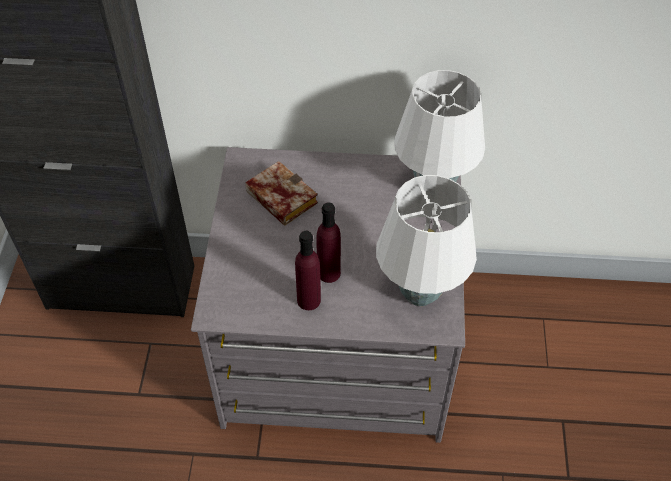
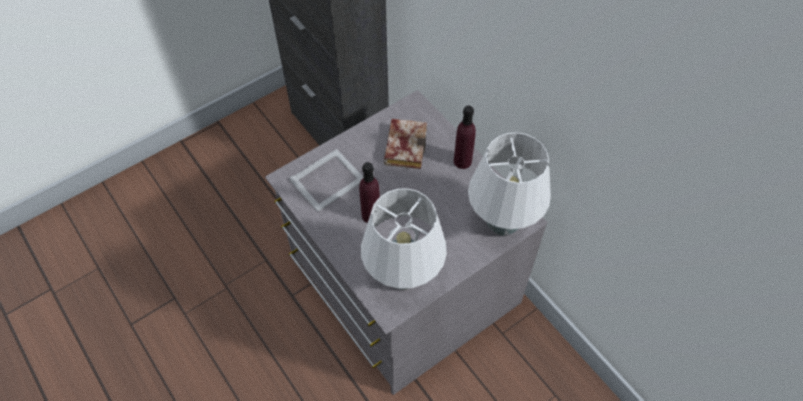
camera: 50 degrees right, 5 degrees up
(253, 279) = (328, 180): none -> picture frame
(309, 300) = (340, 219): purple bottle -> purple bottle (462, 161)

